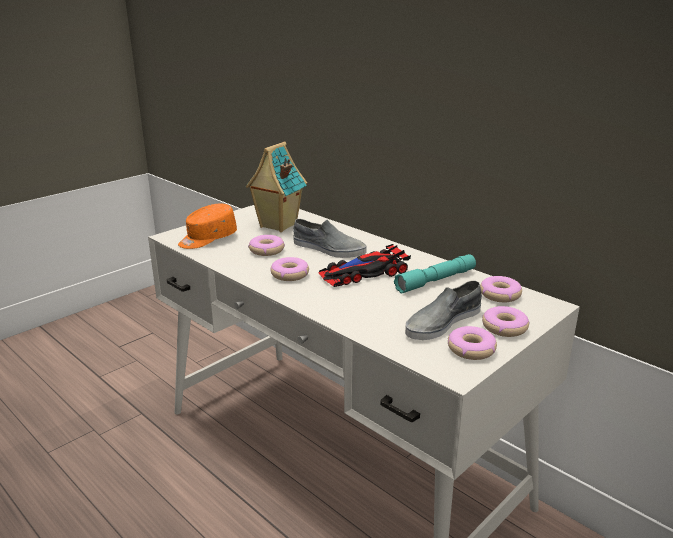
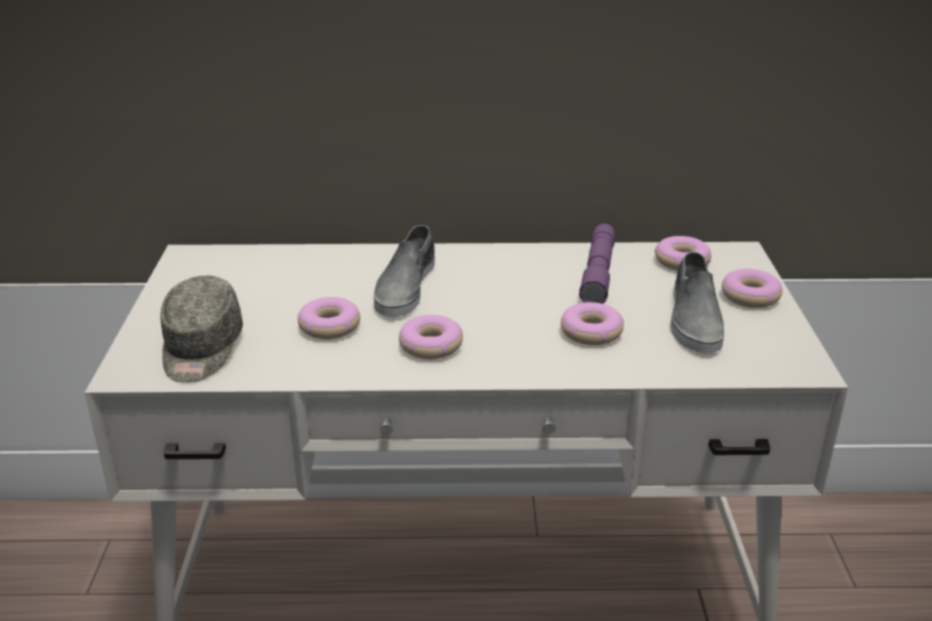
camera: 45 degrees left, 5 degrees up
(207, 239) = (201, 349): orange cap -> grey cap
(277, 226) = (267, 283): toy house -> none
(328, 249) = (405, 287): grey shoe -> grey shoe turned 120 degrees clockwise
(364, 273) = (510, 300): toy car -> none
(435, 280) = (598, 273): turquoise flashlight -> purple flashlight
(471, 349) = (769, 335): donut -> donut (591, 332)

